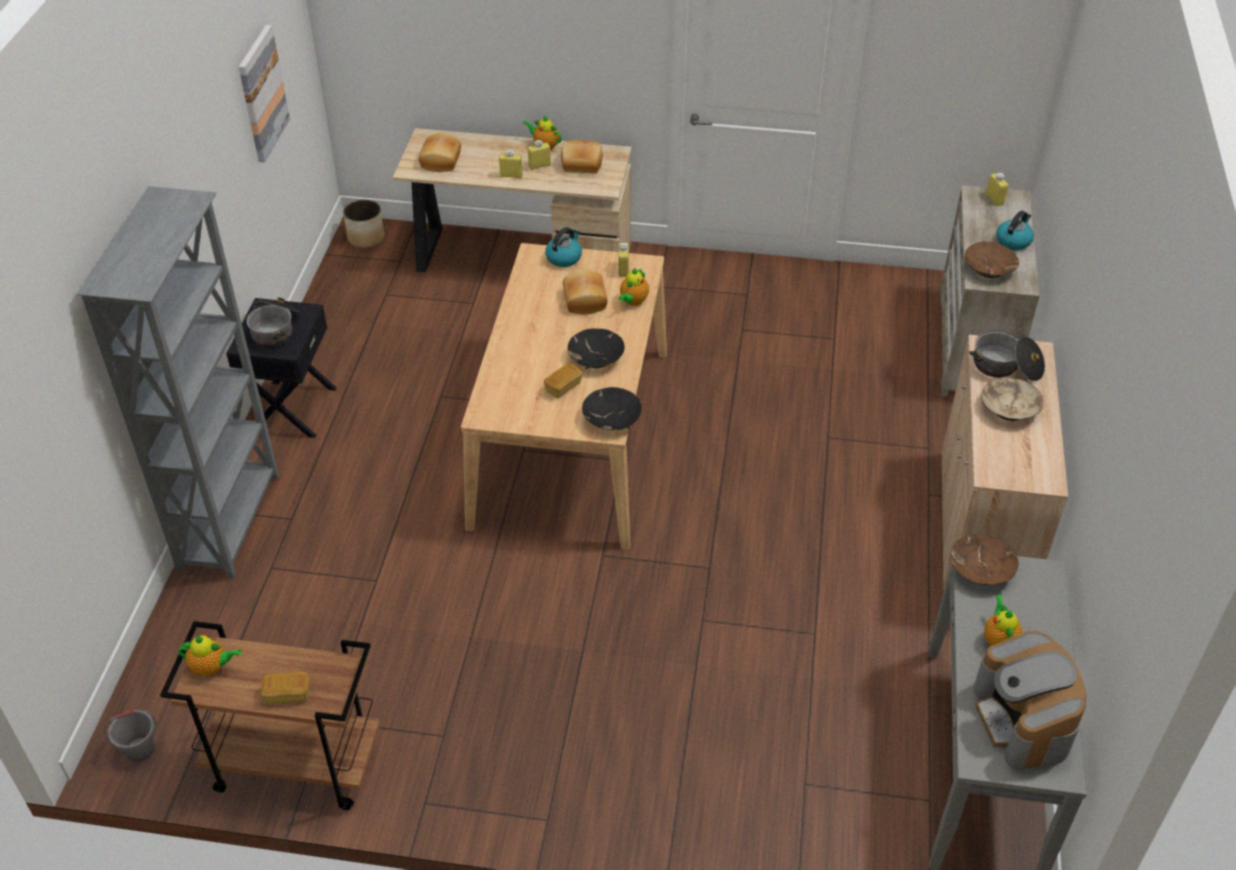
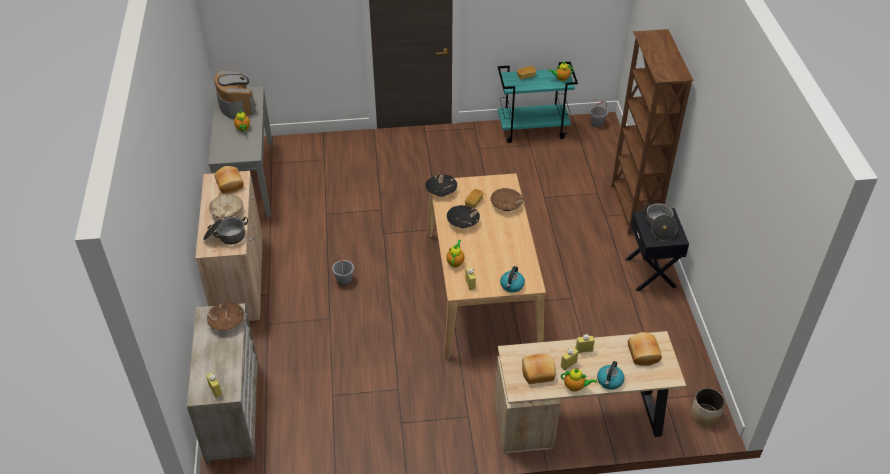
camera: 165 degrees right, 0 degrees up
(231, 521) = (633, 209): grey bookcase -> brown bookcase
(262, 93) = (742, 233): picture -> none
(293, 765) = (533, 129): brown cart -> turquoise cart
(583, 300) = (485, 257): bread -> bread (230, 184)
(796, 494) = (344, 280): none -> grey bucket
(981, 569) = (248, 153): brown bowl -> brown bowl (506, 205)
(1013, 241) = (206, 350): kettle -> kettle (609, 381)

